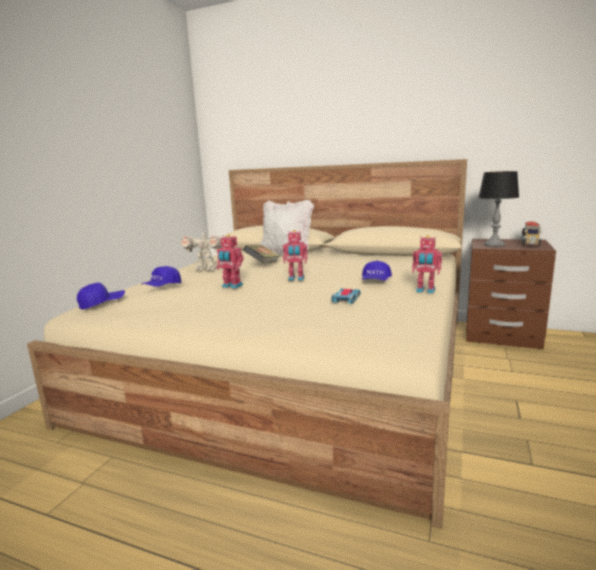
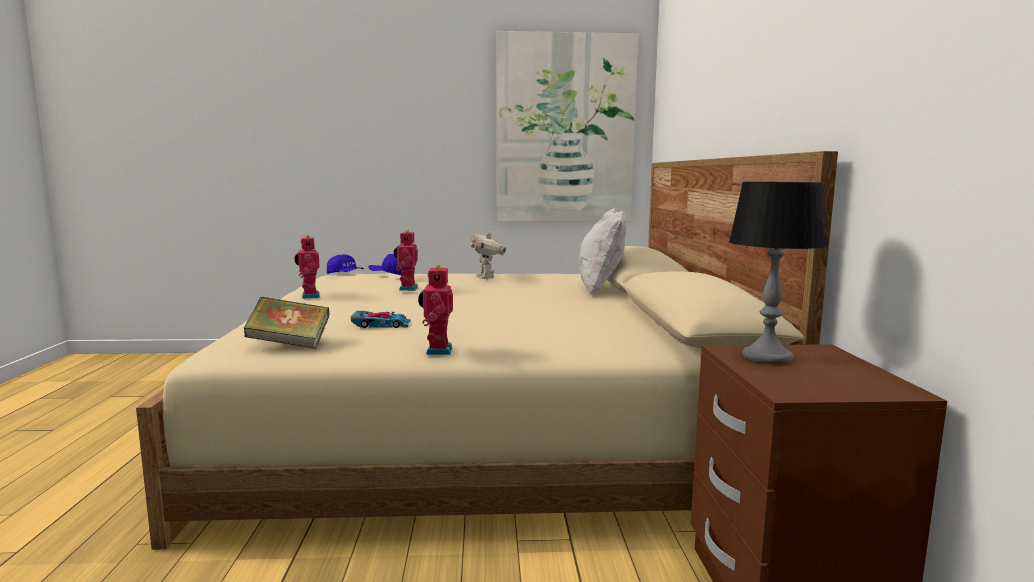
camera: 65 degrees right, 5 degrees down
(159, 145) = (565, 130): none -> picture
(263, 265) = (527, 288): book -> book (289, 344)
(296, 279) = (458, 302): toy robot -> toy robot (309, 296)
(376, 281) = (473, 328): blue cap -> none
(530, 244) = (822, 383): toy truck -> none

